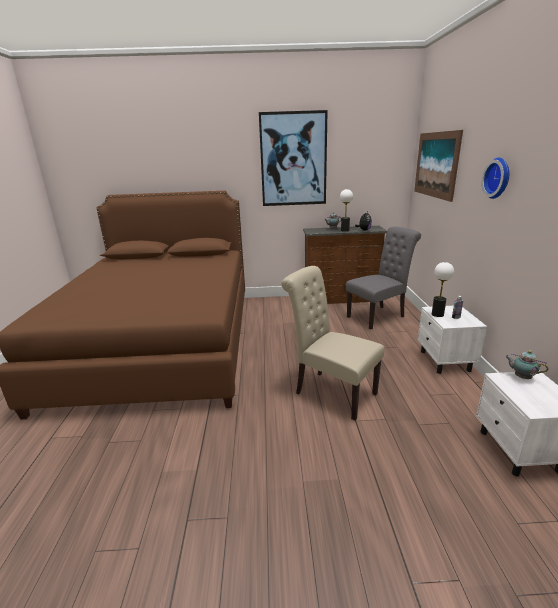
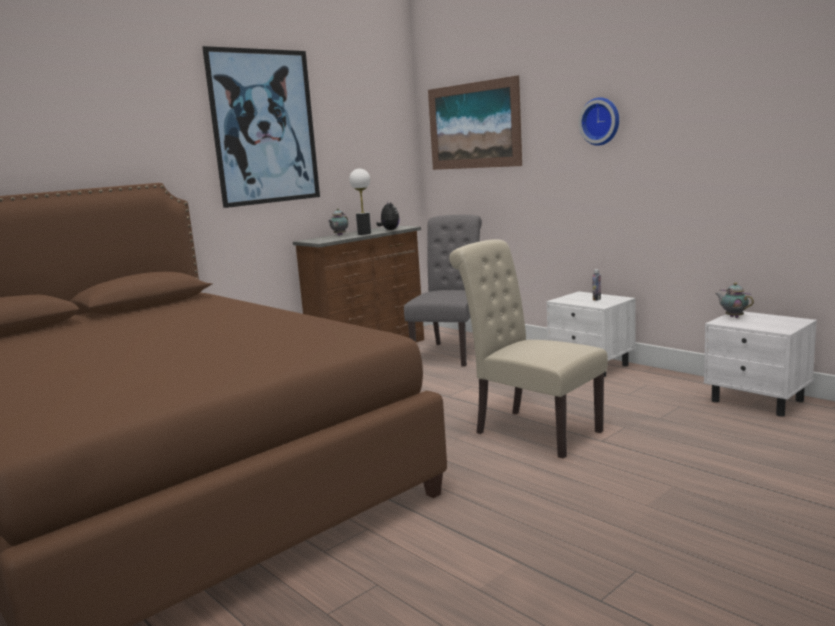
camera: 40 degrees left, 10 degrees down
(331, 392) = (530, 431): beige chair -> beige chair turned 45 degrees clockwise
(437, 314) = (575, 302): table lamp -> none
(521, 377) = (733, 317): teapot -> teapot turned 60 degrees clockwise

